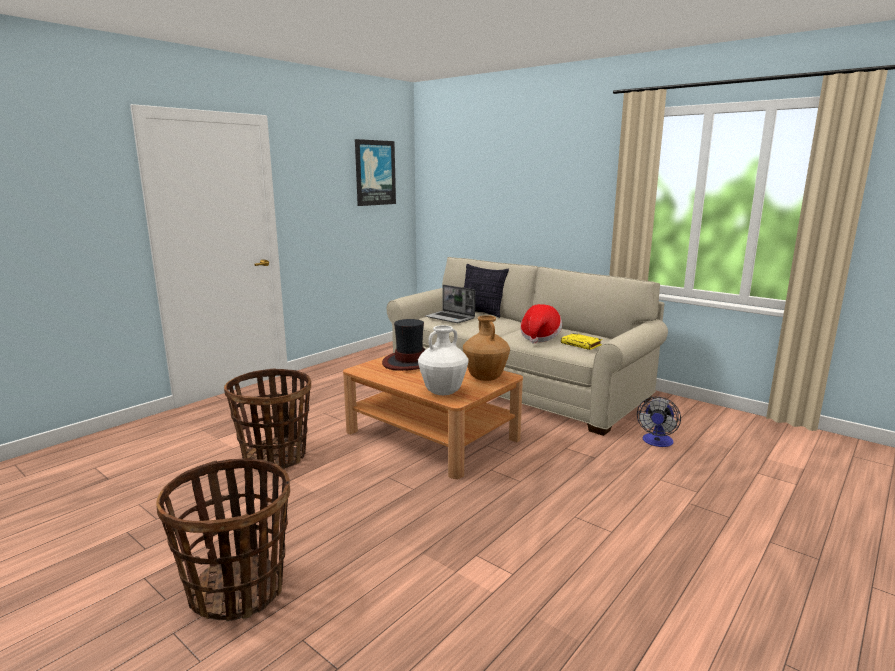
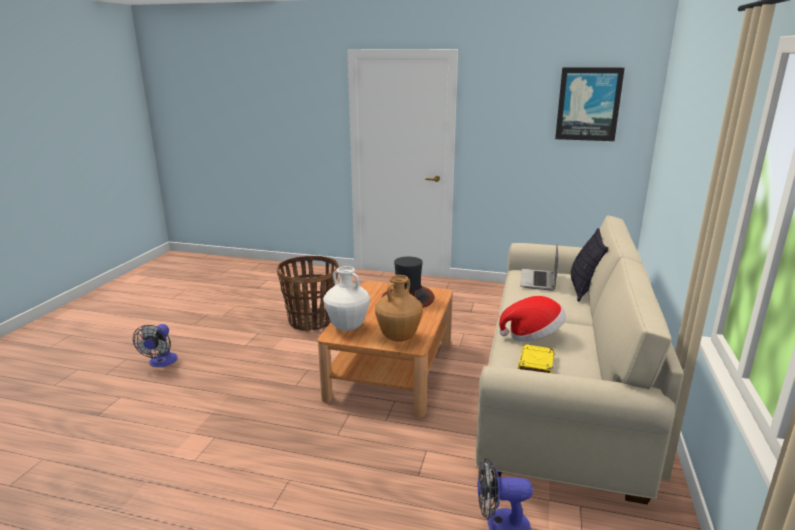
camera: 65 degrees right, 5 degrees up
(238, 590) = (161, 363): basket -> fan

